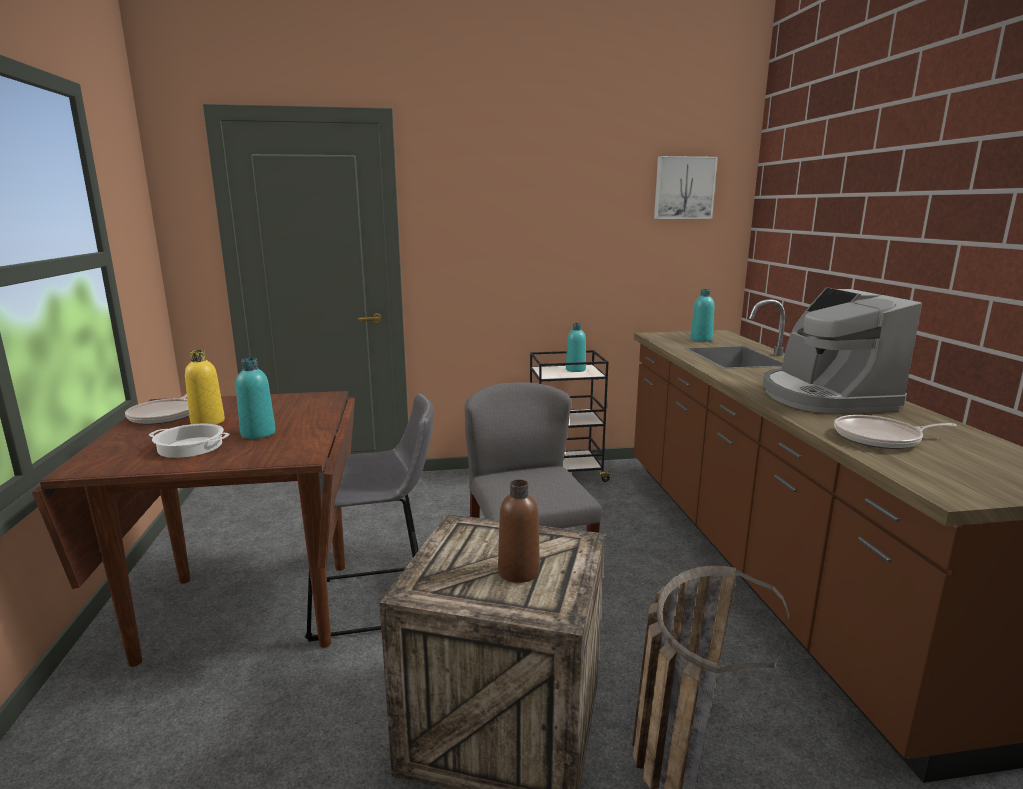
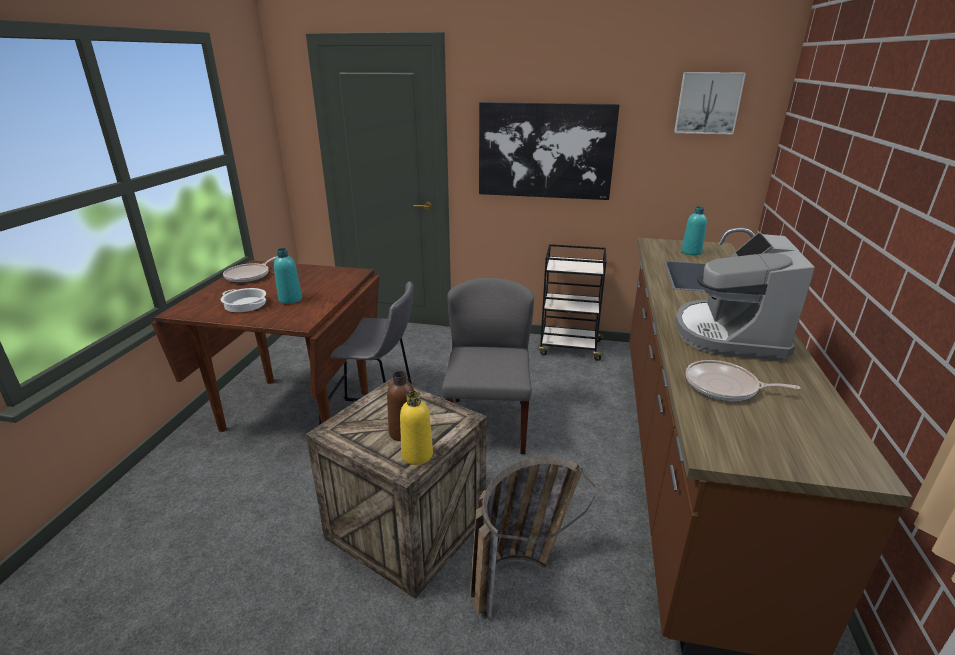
camera: 20 degrees right, 10 degrees up
(208, 422) = (269, 285): yellow bottle -> yellow bottle (417, 455)
(519, 244) = (545, 151): none -> picture
(575, 369) = (583, 264): turquoise bottle -> none

